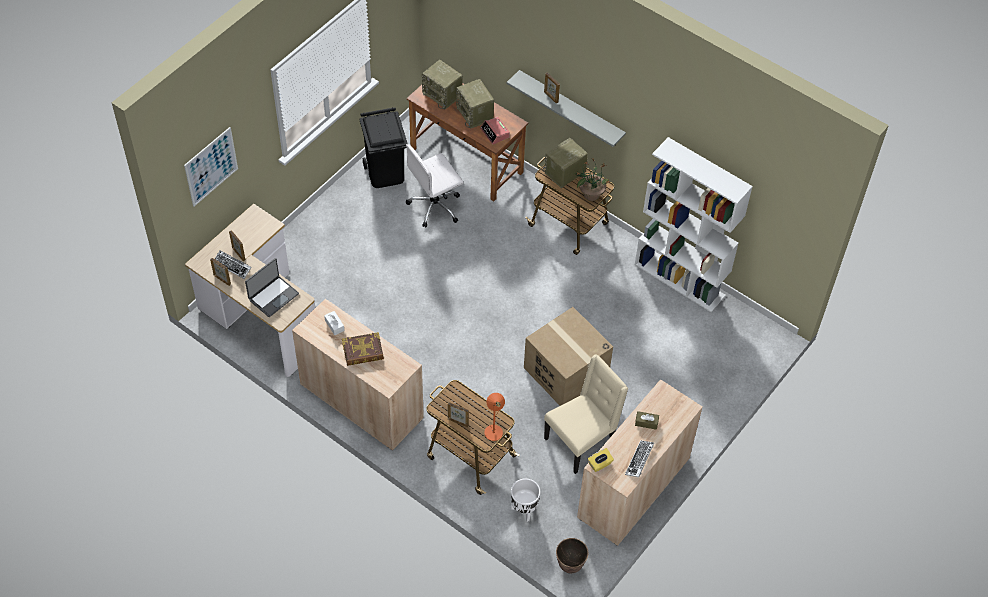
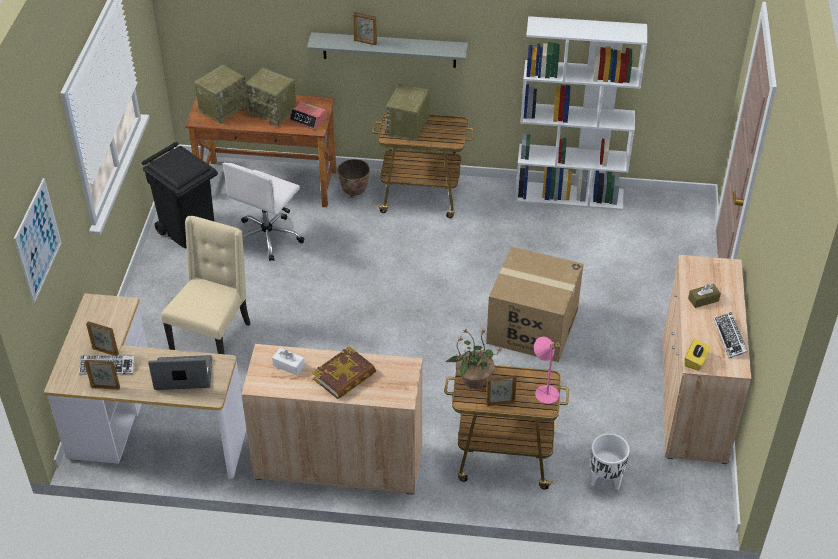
camera: 30 degrees left, 10 degrees down
(273, 296) = (183, 375): laptop -> laptop turned 105 degrees counterclockwise
(443, 95) = (223, 108): radio -> radio turned 60 degrees counterclockwise
(494, 429) = (545, 391): orange table lamp -> pink table lamp
(570, 565) = (698, 509): planter -> planter (354, 192)
(581, 441) = (604, 383): beige chair -> beige chair (213, 337)
(591, 194) = (450, 134): potted plant -> potted plant (473, 380)

